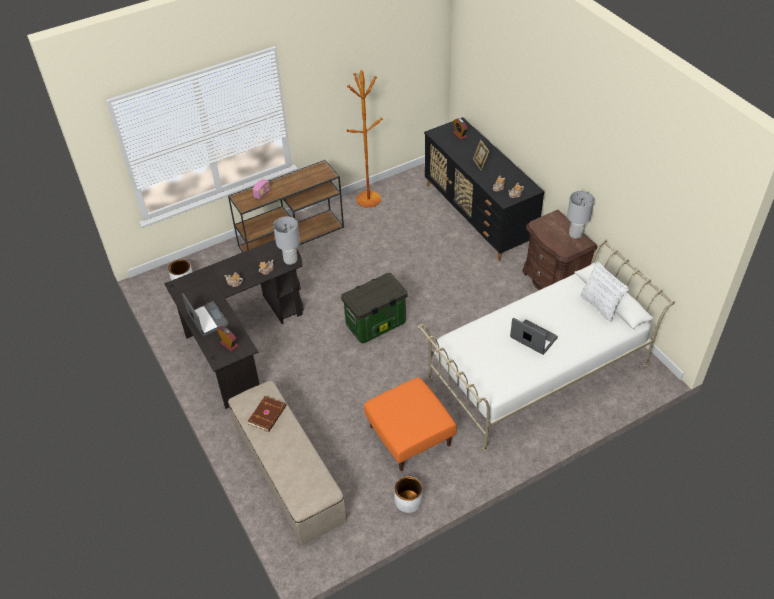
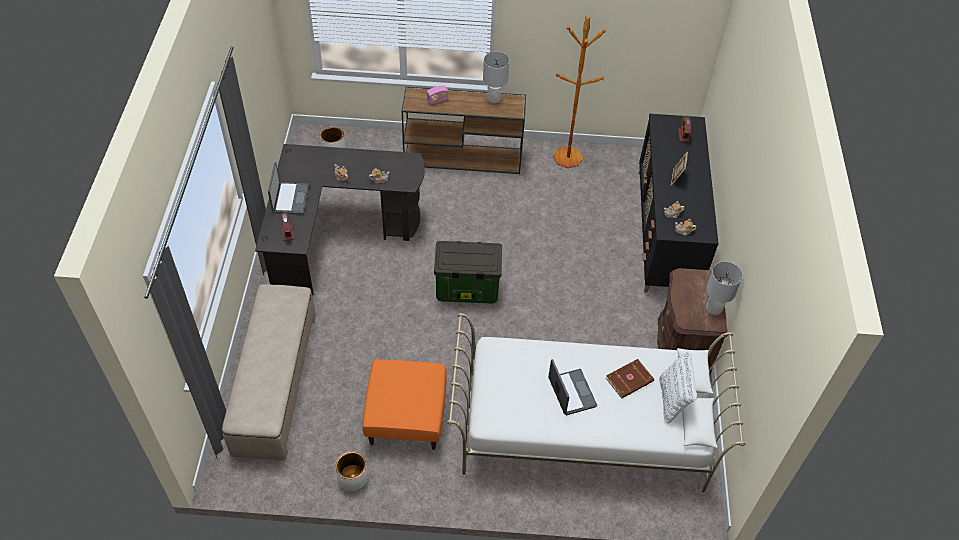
camera: 30 degrees right, 5 degrees up
(268, 415) = (279, 319): brown book -> brown book (630, 380)
(291, 261) = (408, 182): grey table lamp -> grey table lamp (494, 100)

